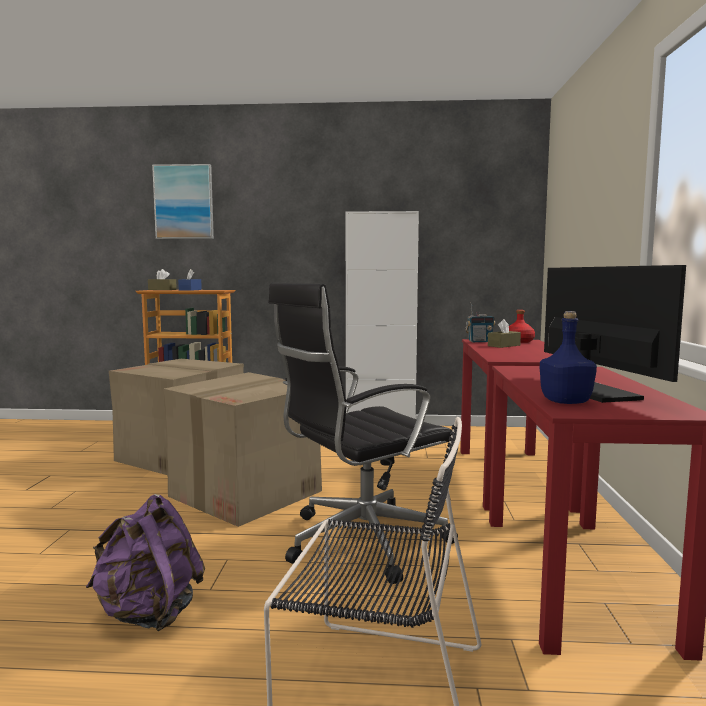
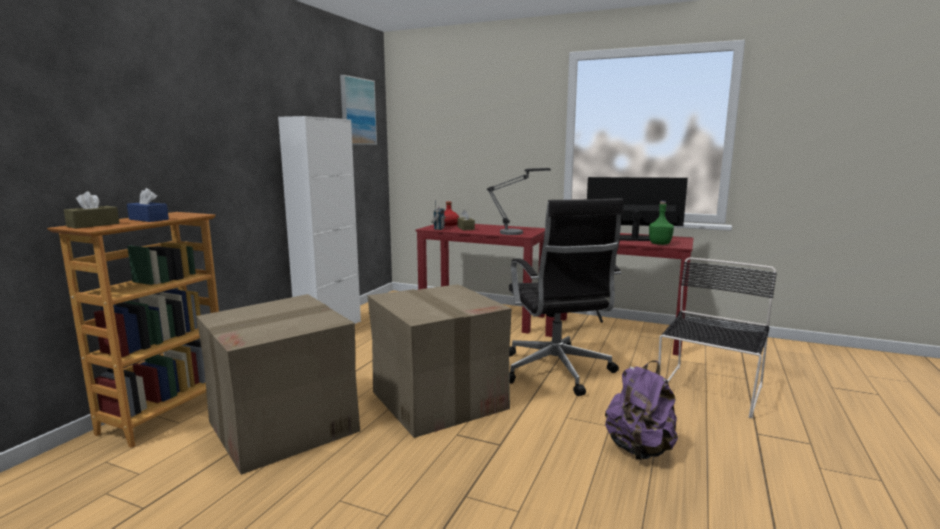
camera: 70 degrees left, 5 degrees up
(184, 202) = (77, 80): picture -> picture (357, 111)
(516, 356) = (517, 232): none -> table lamp
(566, 402) = (659, 243): blue bottle -> green bottle

